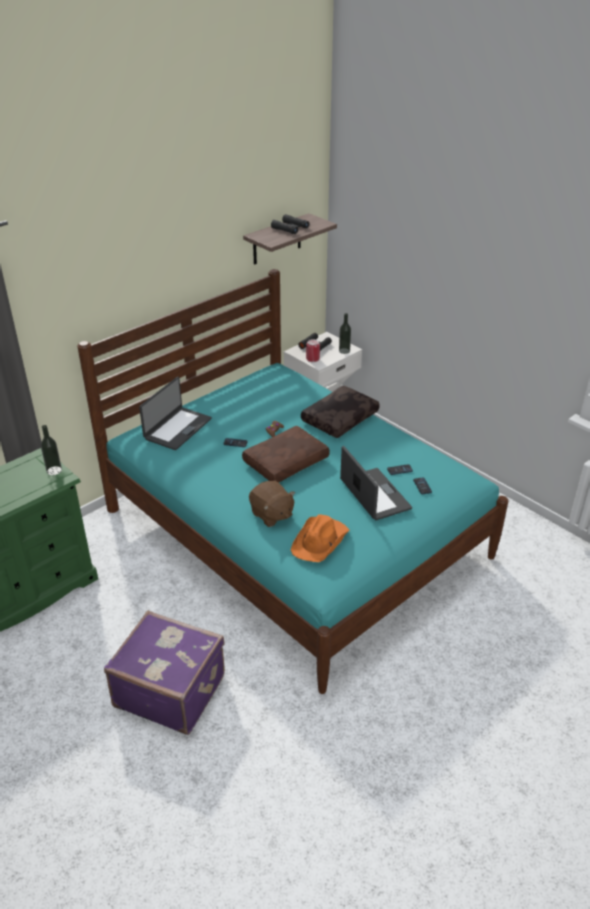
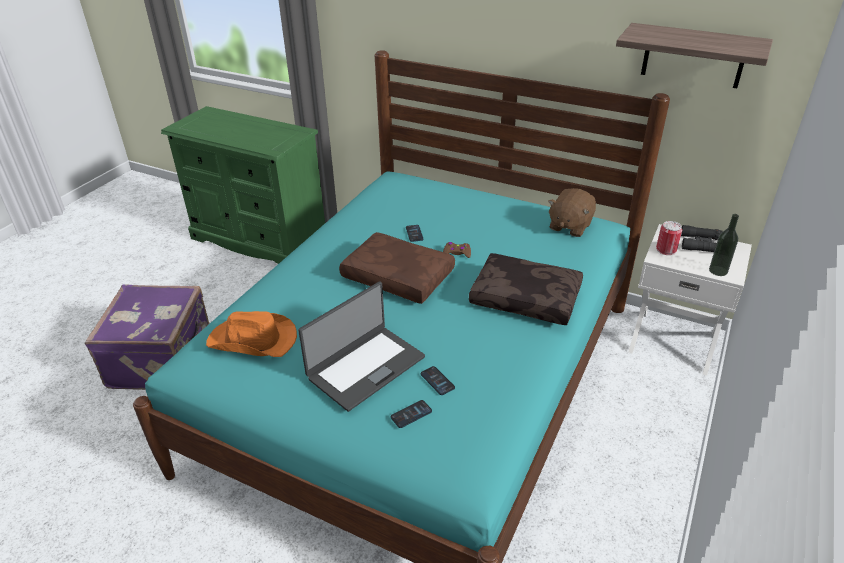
camera: 70 degrees right, 0 degrees up
(54, 470) = (283, 143): bottle -> none
(177, 428) = (418, 193): laptop -> none
(271, 515) = (292, 292): brown plush toy -> brown plush toy (569, 226)
(290, 228) = (697, 38): black binoculars -> none

